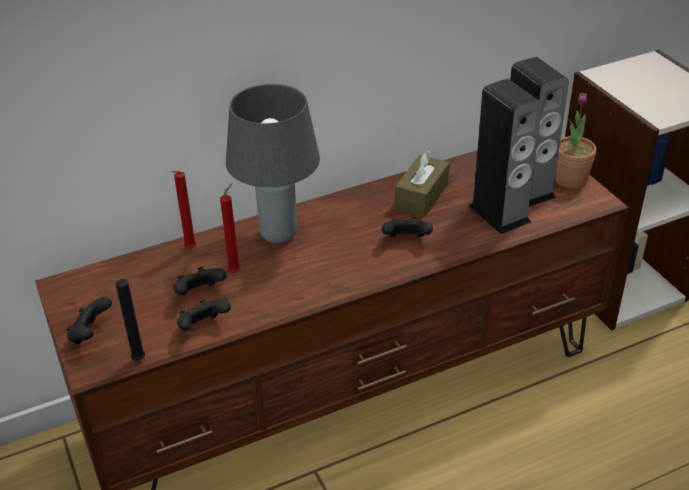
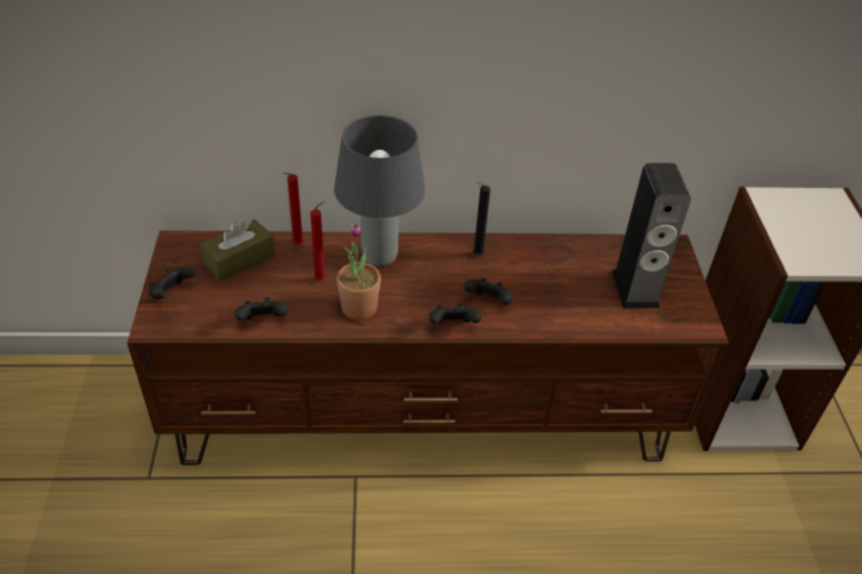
camera: 20 degrees right, 5 degrees up
(136, 361) = (192, 332): black candle -> black candle (476, 255)
(199, 293) = (279, 289): black game controller -> black game controller (453, 326)
(421, 196) = (531, 263): brown tissue box -> brown tissue box (239, 260)
(499, 214) = (593, 306): speaker -> none
(570, 180) = (687, 294): potted plant -> potted plant (359, 307)

